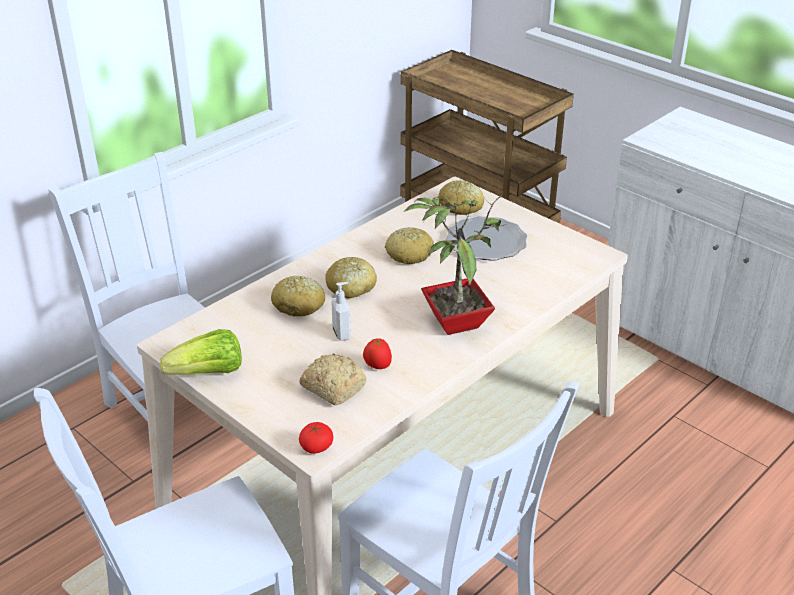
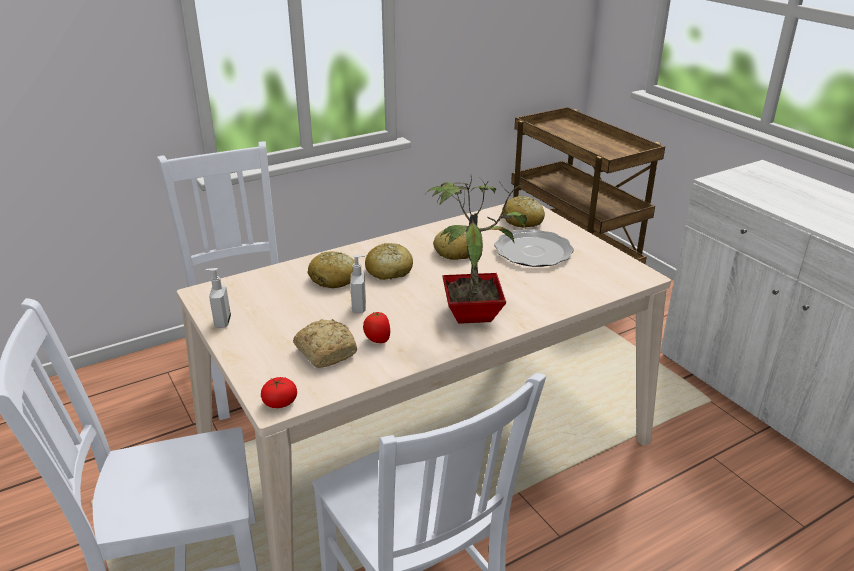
camera: 15 degrees right, 5 degrees down
(208, 373) = (222, 322): lettuce -> soap dispenser

